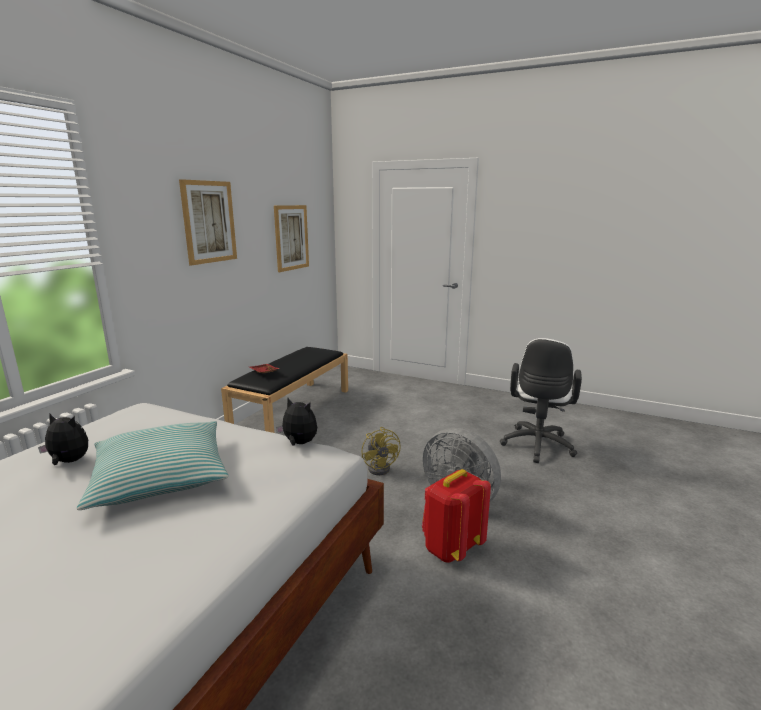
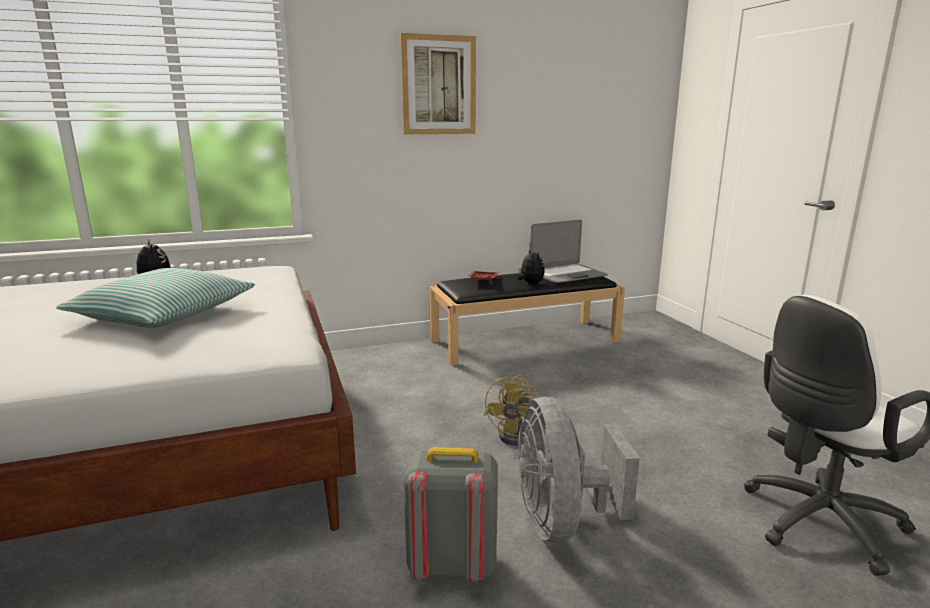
camera: 45 degrees right, 0 degrees up
(291, 237) = (580, 115): picture -> none
(299, 443) = (295, 330): plush toy -> plush toy (530, 283)
(309, 354) = (567, 275): none -> laptop
(451, 548) = (451, 566): red backpack -> grey backpack

